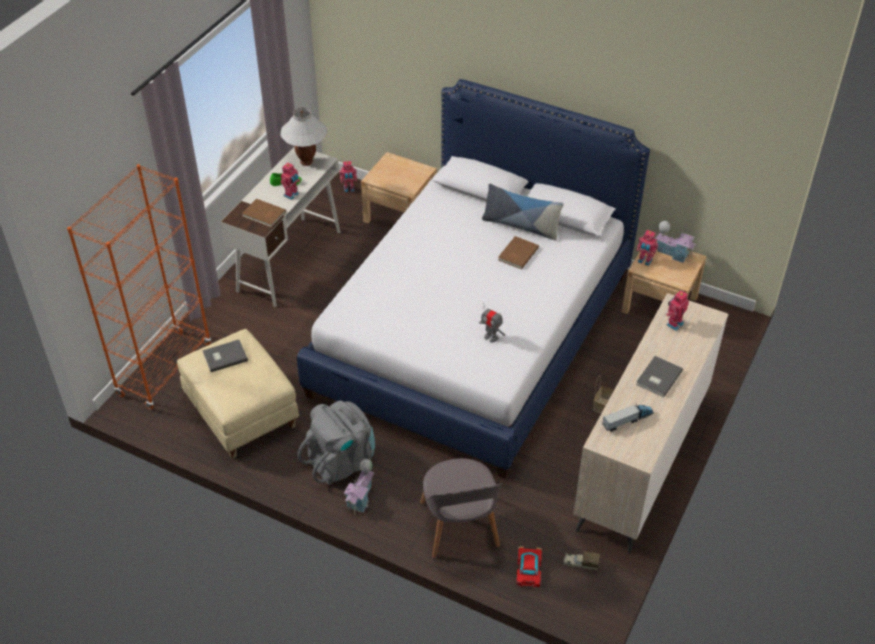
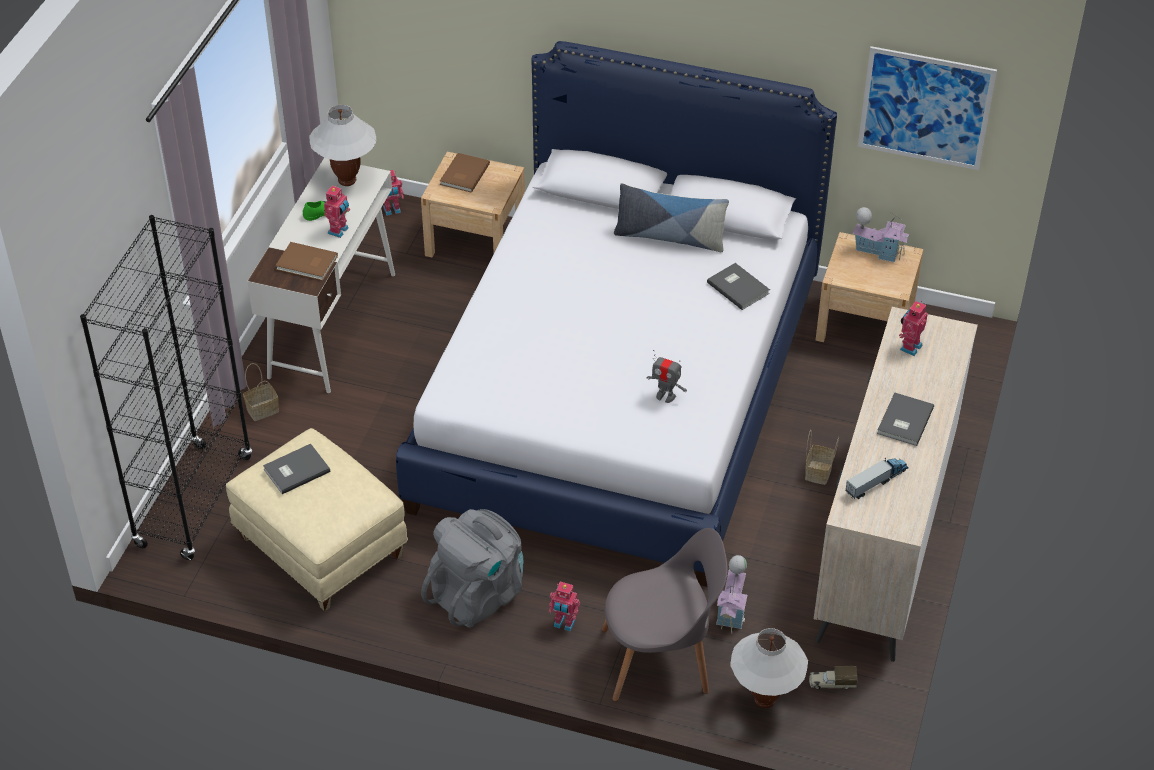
camera: 10 degrees left, 0 degrees up
(165, 369) = (194, 501): orange bookcase -> black bookcase
(227, 313) = (262, 410): none -> basket
(361, 498) = (518, 639): toy house -> toy house (732, 610)
(459, 527) = (661, 659): grey chair -> grey chair turned 75 degrees counterclockwise
(517, 254) = (673, 277): brown book -> brown book (463, 174)
(528, 569) = (764, 700): toy car -> white table lamp
(562, 266) = (738, 287): none -> grey book
(644, 261) = (842, 266): toy robot -> toy robot (564, 624)
(714, 152) = (925, 108): none -> picture

